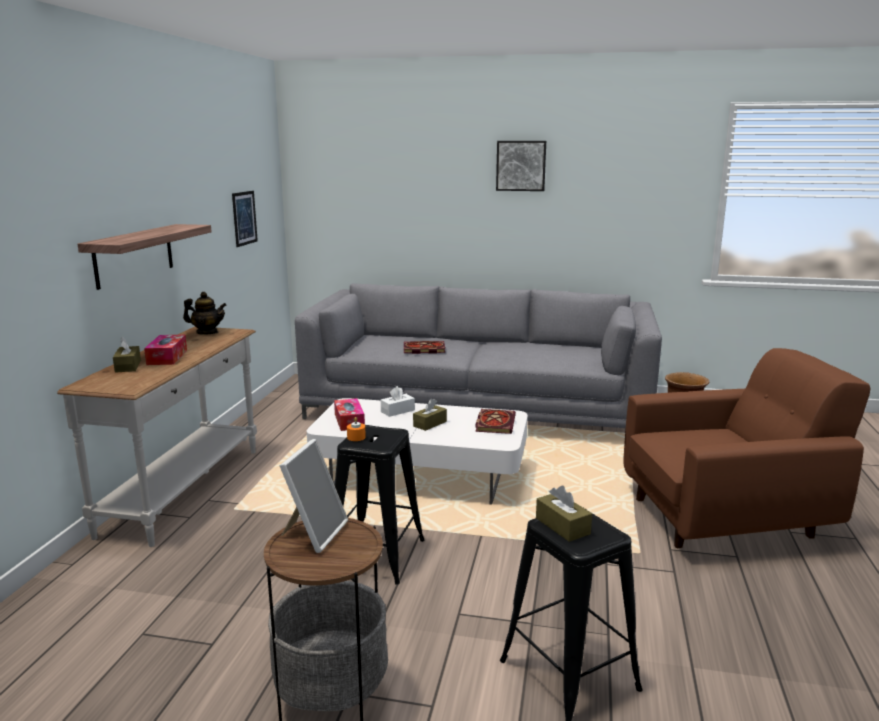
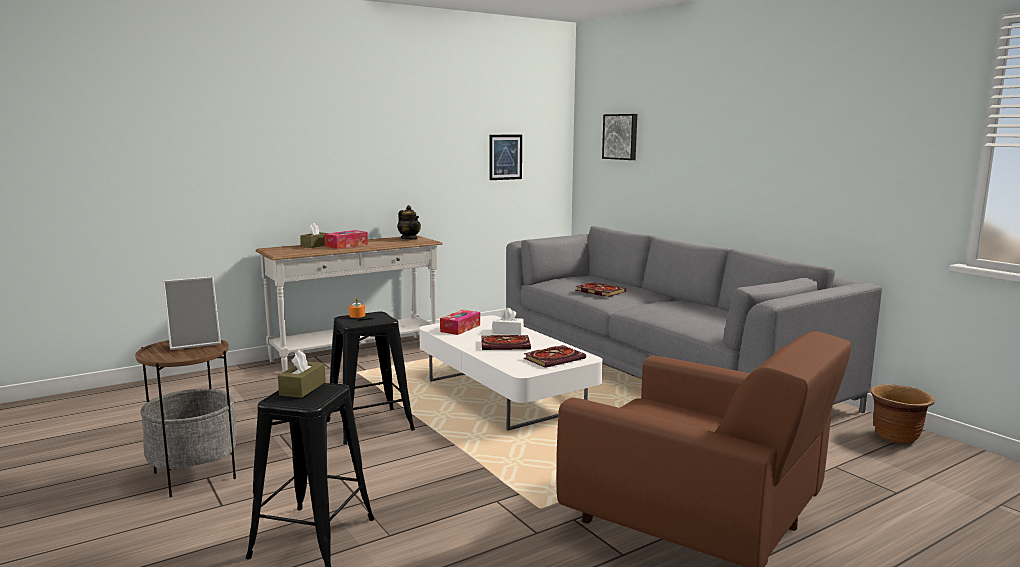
camera: 45 degrees right, 5 degrees down
(134, 255) = (354, 169): shelf -> none
(430, 424) = (506, 345): brown tissue box -> book
(521, 165) = (753, 111): picture -> picture (621, 136)

